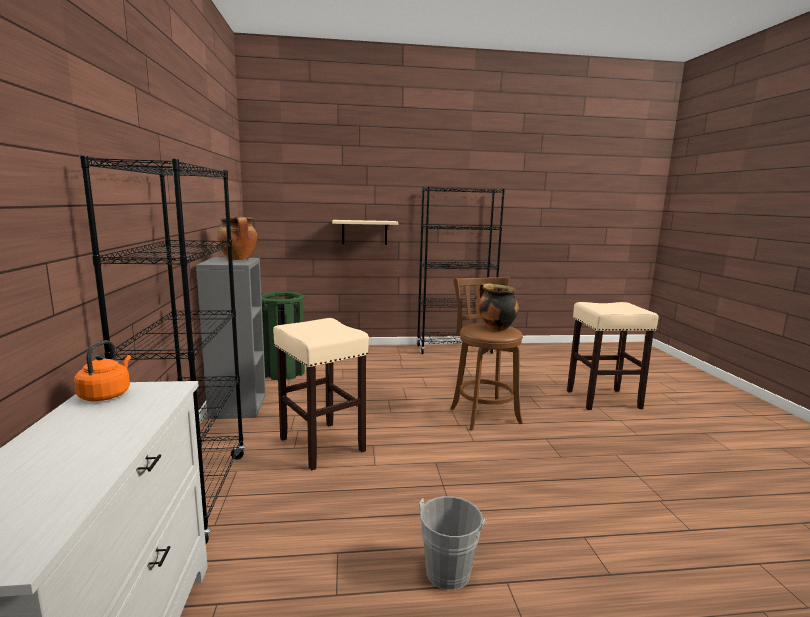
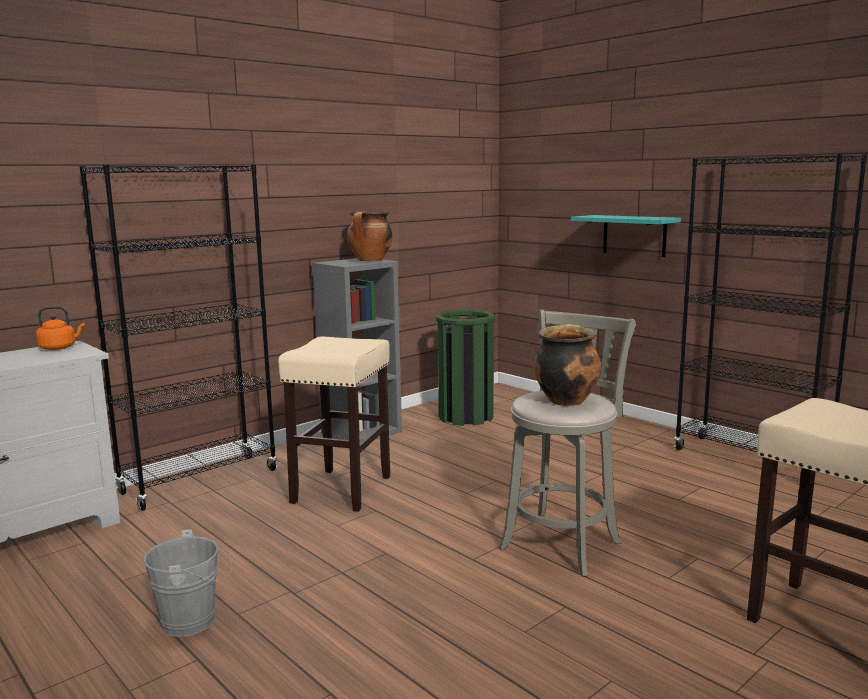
camera: 55 degrees right, 0 degrees up
(364, 232) = (634, 235): beige shelf -> turquoise shelf
(483, 414) = (563, 543): brown stool -> grey stool

